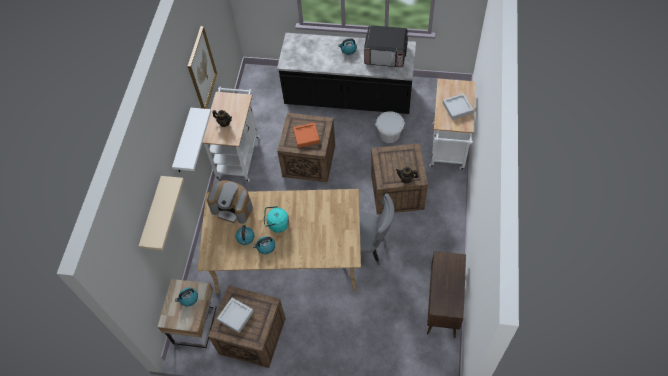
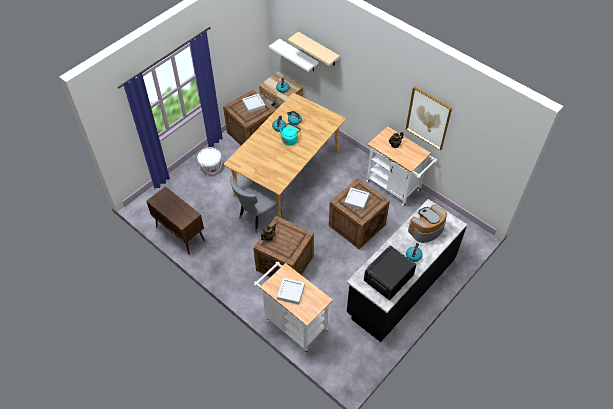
camera: 120 degrees right, 5 degrees down
(183, 142) = (373, 92): white shelf -> white shelf (298, 55)
(232, 208) = (322, 124): coffee machine -> coffee machine (426, 229)
(306, 136) = (356, 200): orange tray -> grey tray
(389, 134) = (340, 291): white bucket -> white bucket (211, 168)

